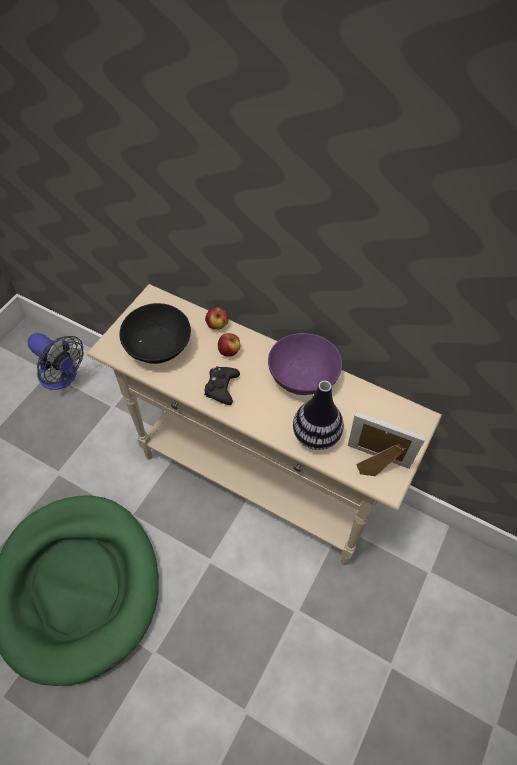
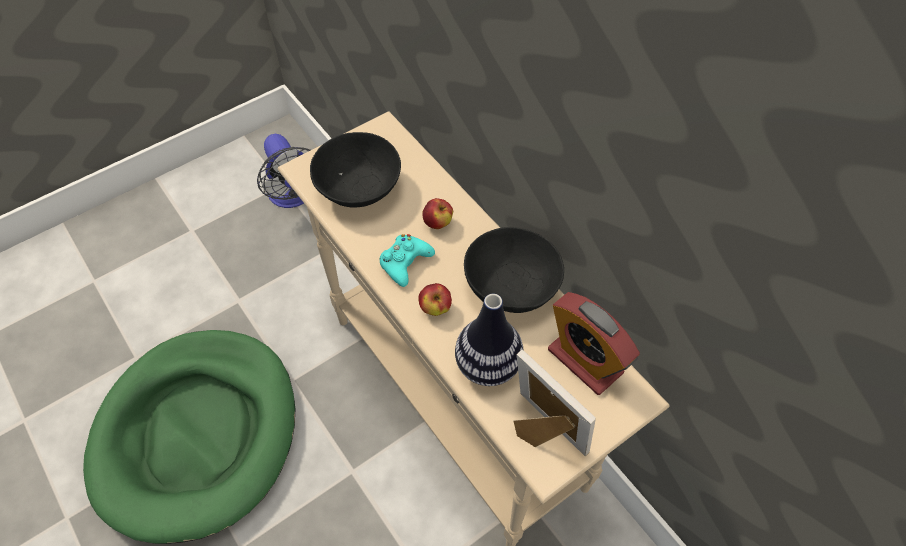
camera: 25 degrees right, 0 degrees up
(217, 325) = (440, 187): apple -> apple (435, 308)
(221, 387) = (405, 263): black game controller -> turquoise game controller
(302, 376) = (511, 286): purple bowl -> black bowl
(376, 407) = (585, 361): none -> alarm clock

